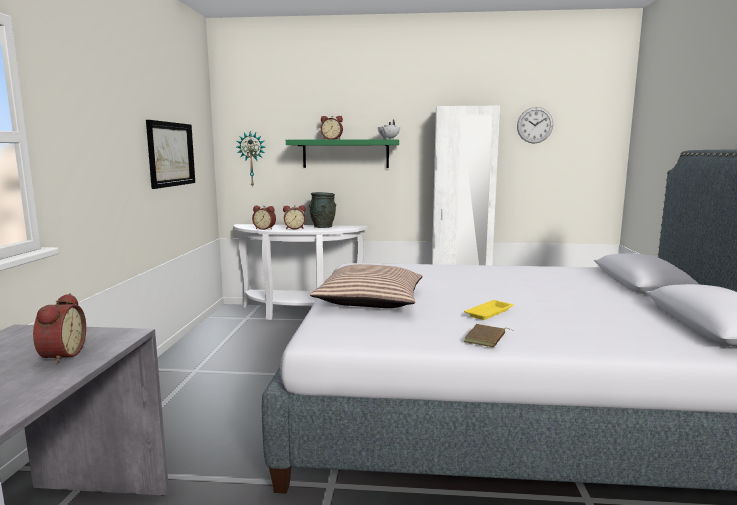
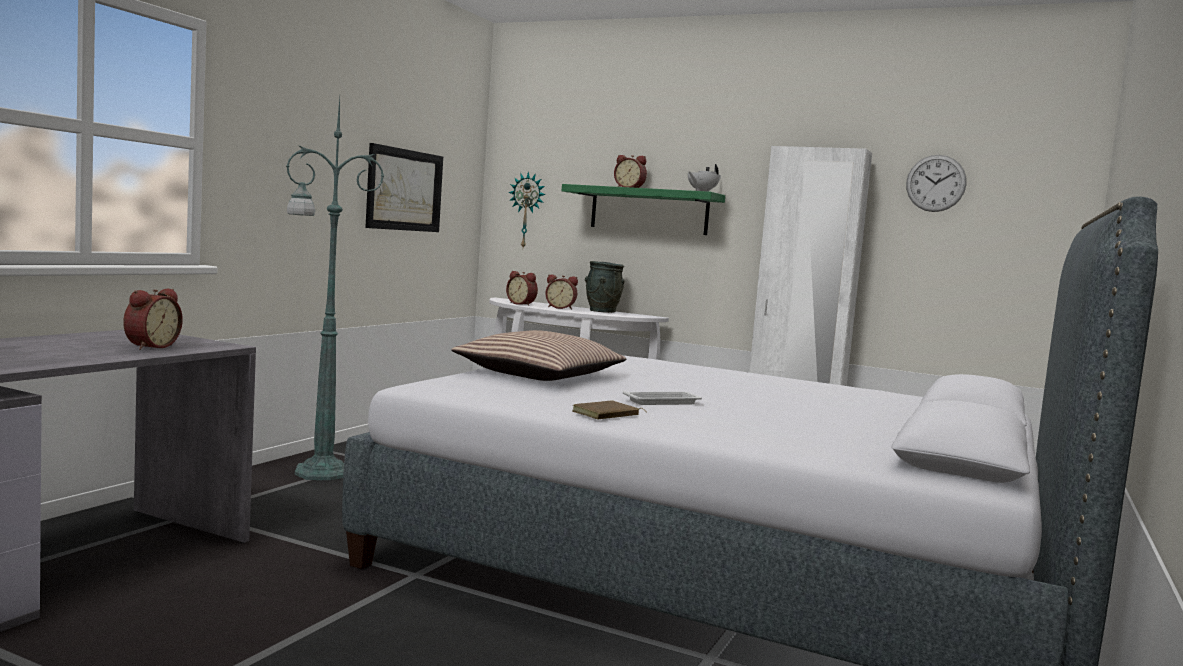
camera: 20 degrees right, 5 degrees down
(165, 394) = (319, 472): none -> green floor lamp
(489, 312) = (663, 402): yellow tray -> white tray

